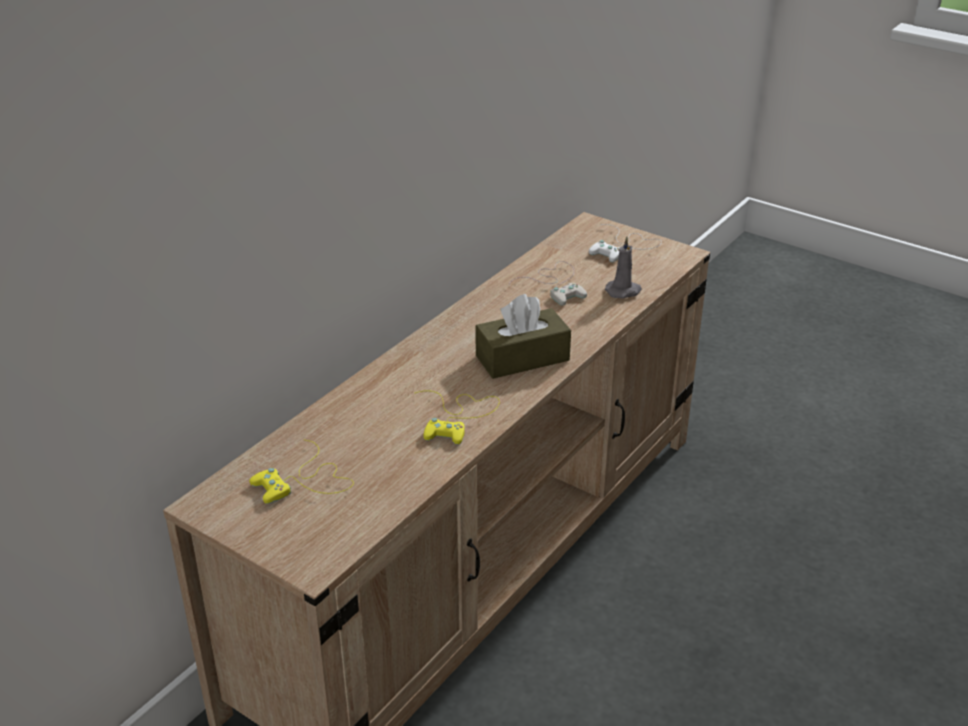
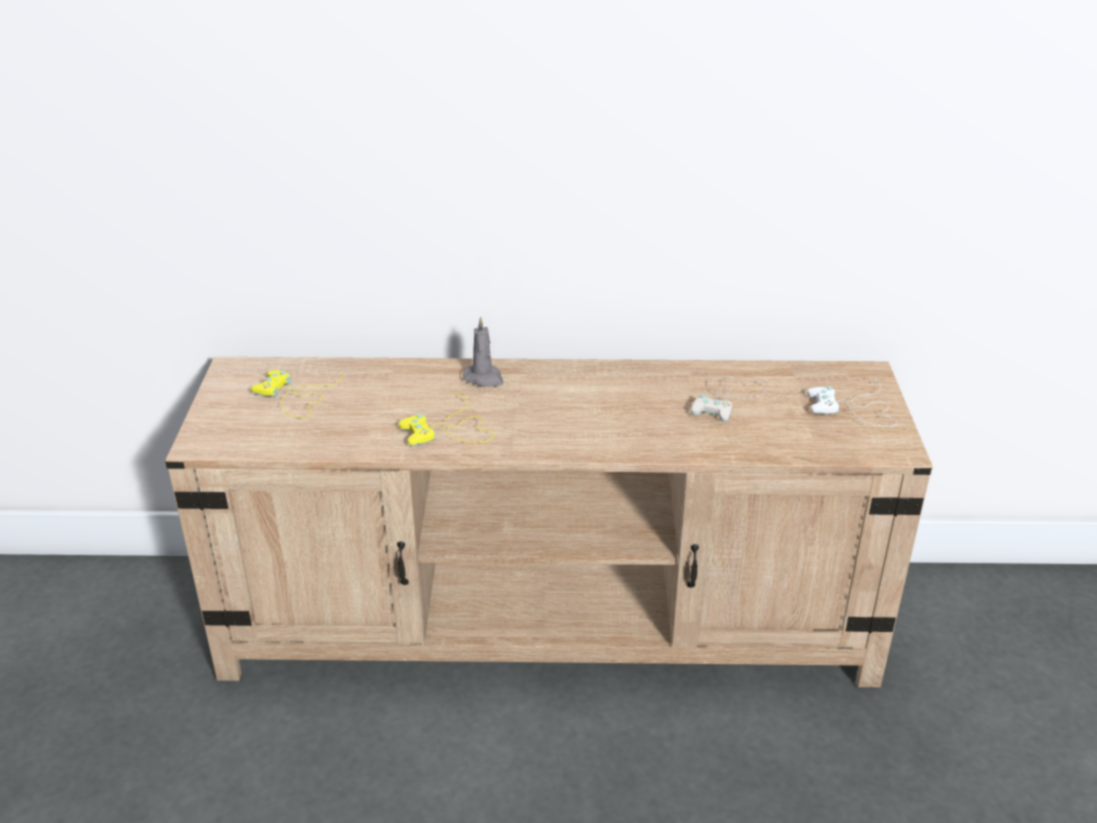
camera: 55 degrees right, 0 degrees up
(522, 358) = (577, 427): brown tissue box -> none
(623, 291) = (769, 440): grey candle -> grey candle (484, 378)

